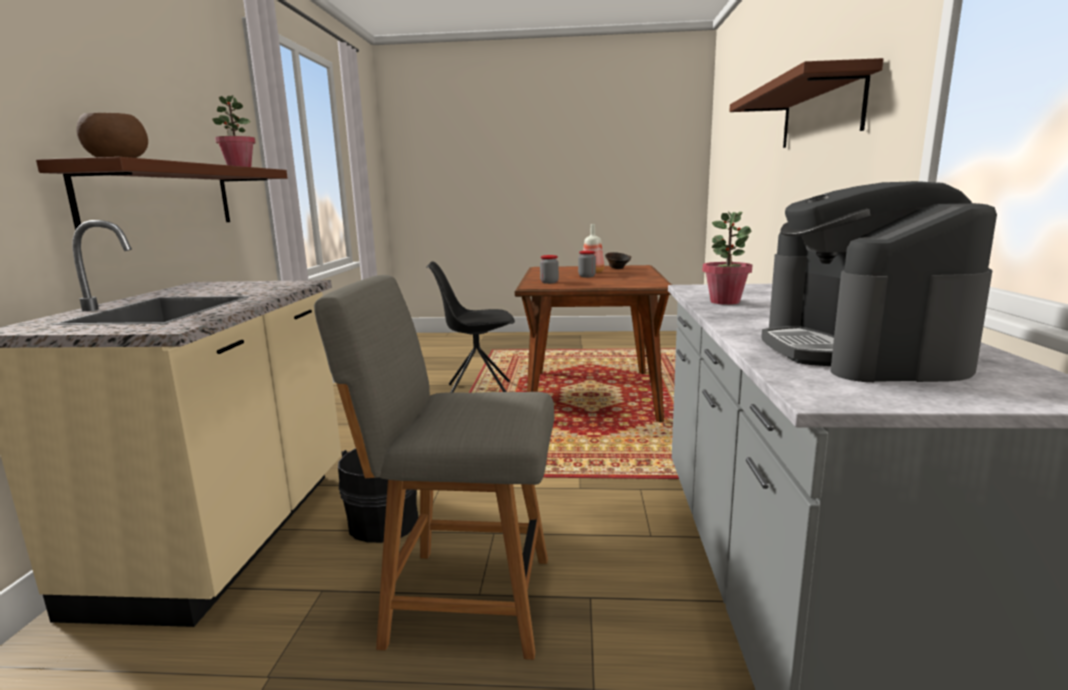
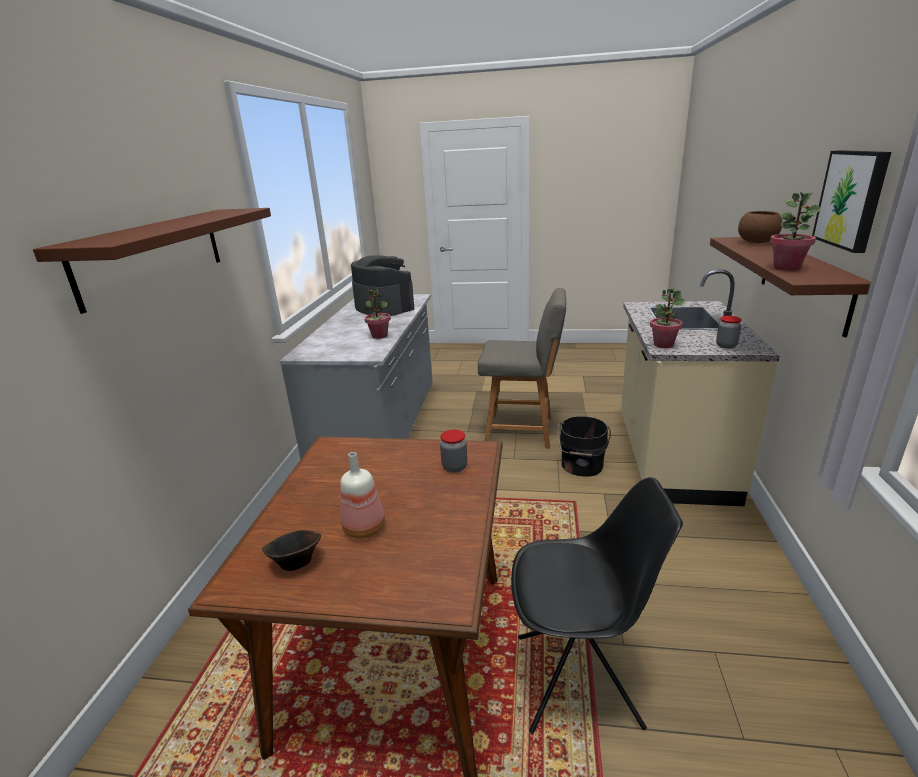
camera: 175 degrees left, 10 degrees up
(182, 105) = (852, 199): none -> picture
(295, 284) = (663, 345): none -> potted plant
(587, 276) = (388, 498): jar -> jar (726, 346)
(858, 351) = (384, 307): coffee machine -> coffee machine turned 45 degrees counterclockwise

